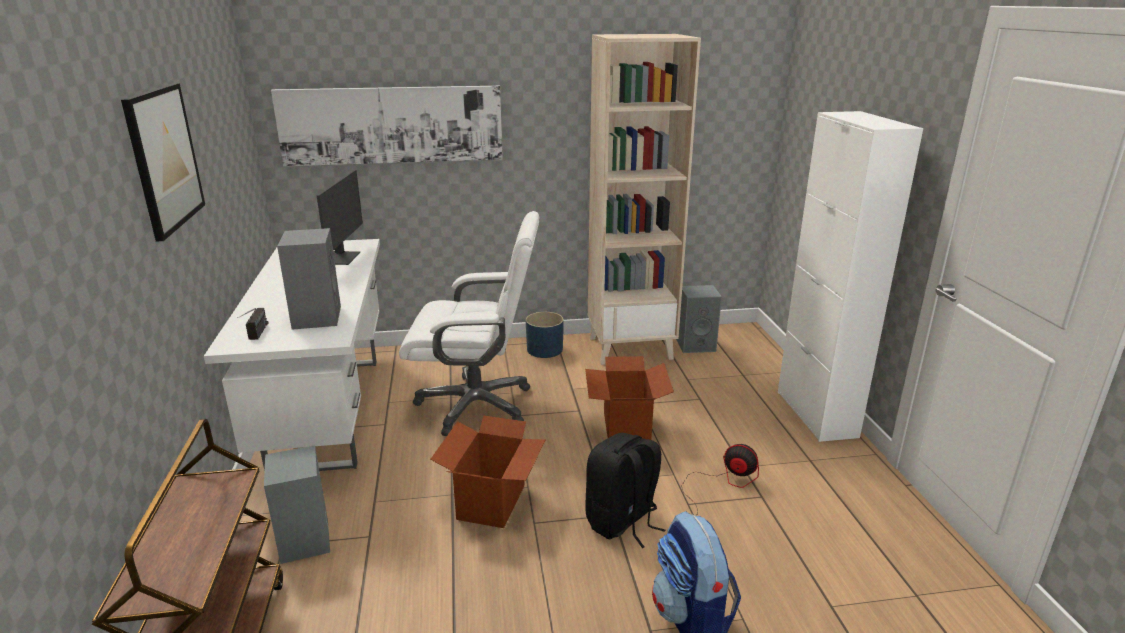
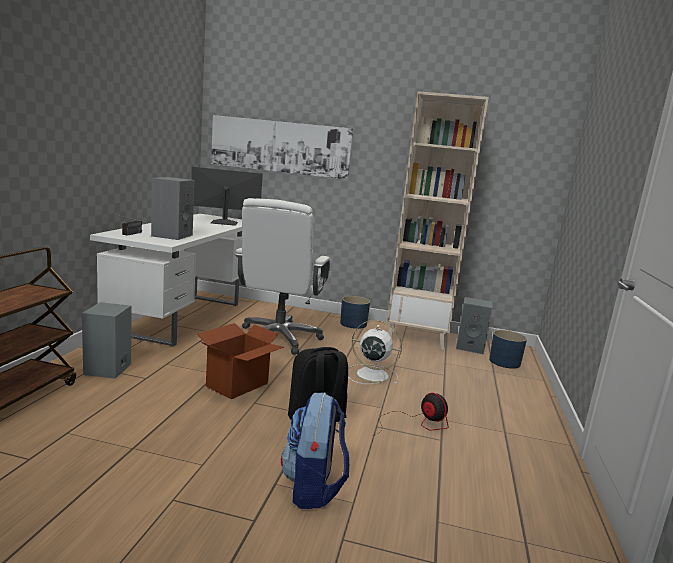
camera: 20 degrees right, 10 degrees down
(164, 158) = (97, 109): picture -> none
(341, 258) = (224, 222): monitor -> monitor turned 120 degrees counterclockwise
(477, 405) = (279, 338): white office chair -> white office chair turned 75 degrees clockwise
(625, 427) = (370, 374): cardboard box -> white fan
(744, 356) = (504, 362): none -> blue planter
(816, 414) = (537, 408): white cabinet -> none

